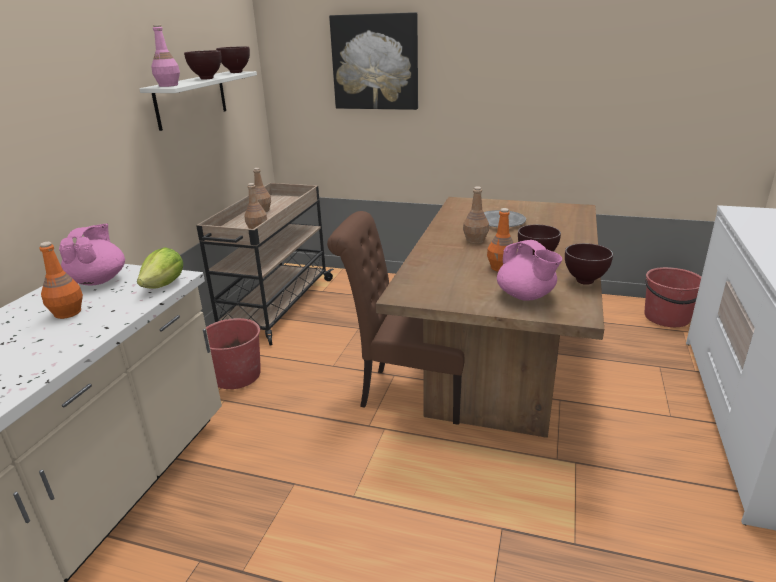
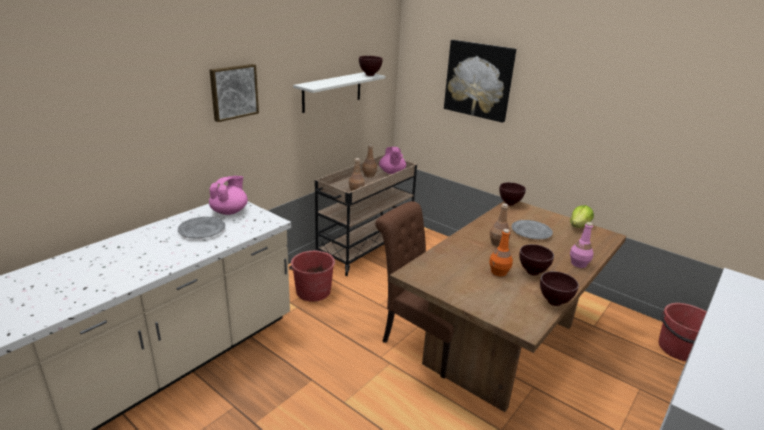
camera: 20 degrees right, 0 degrees up
(56, 98) = (233, 92): none -> picture
(67, 313) = (201, 230): orange bottle -> grey plate
(165, 285) = (263, 225): lettuce -> lettuce (579, 226)
(168, 85) = (312, 85): pink bottle -> pink bottle (578, 263)
(206, 79) = (343, 80): brown bowl -> brown bowl (509, 203)
(526, 296) = (498, 301): pink teapot -> pink teapot (392, 172)

